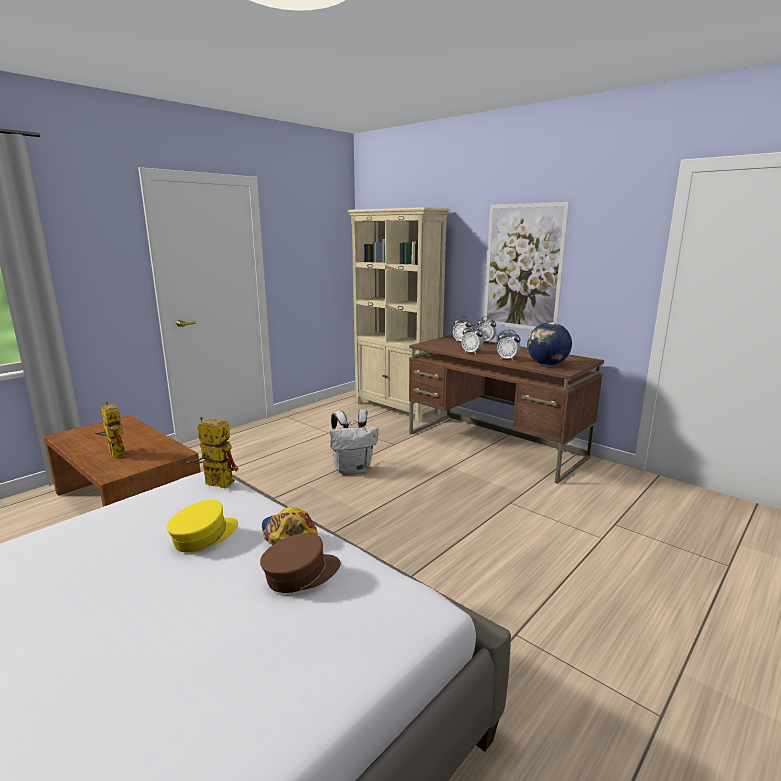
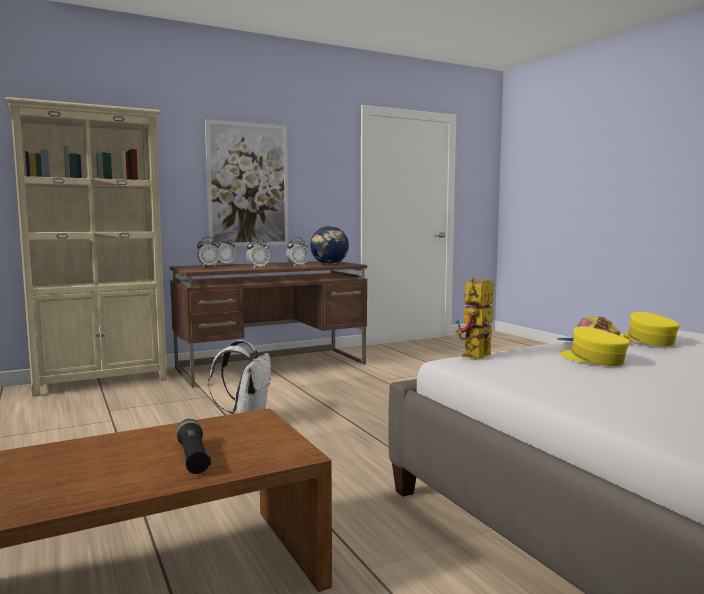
camera: 70 degrees left, 10 degrees down
(114, 453) = (193, 457): toy robot -> black flashlight
(301, 574) = (647, 341): brown cap -> yellow cap

